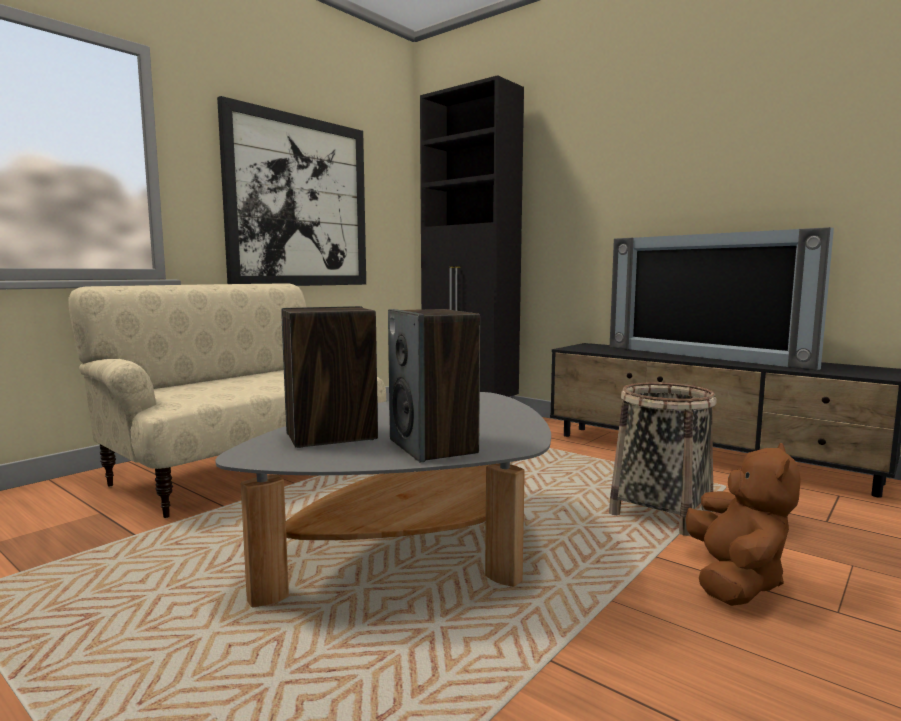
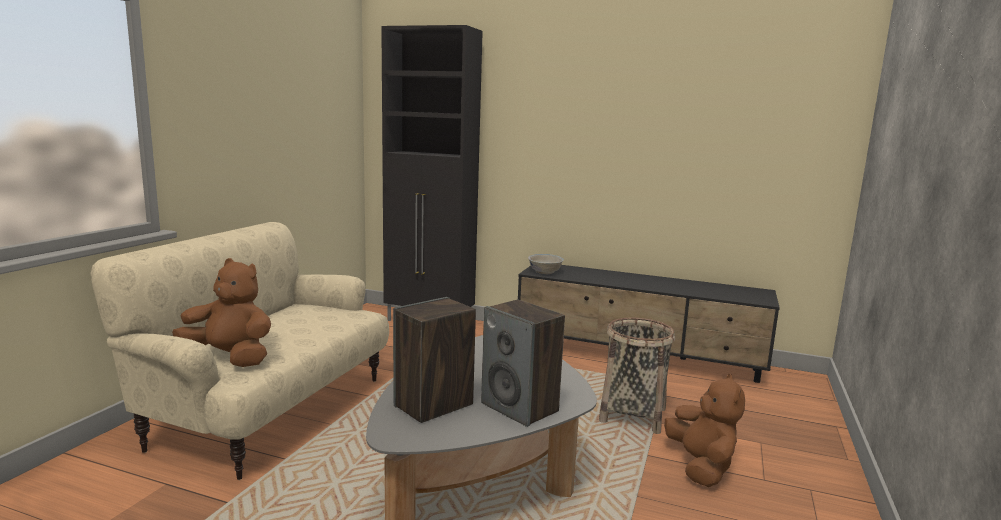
camera: 20 degrees left, 5 degrees up
(184, 393) = (230, 358): none -> brown plush toy
(299, 202) = (270, 134): picture -> none
(585, 348) = (545, 272): none -> white bowl
(705, 356) = (639, 279): television -> none

